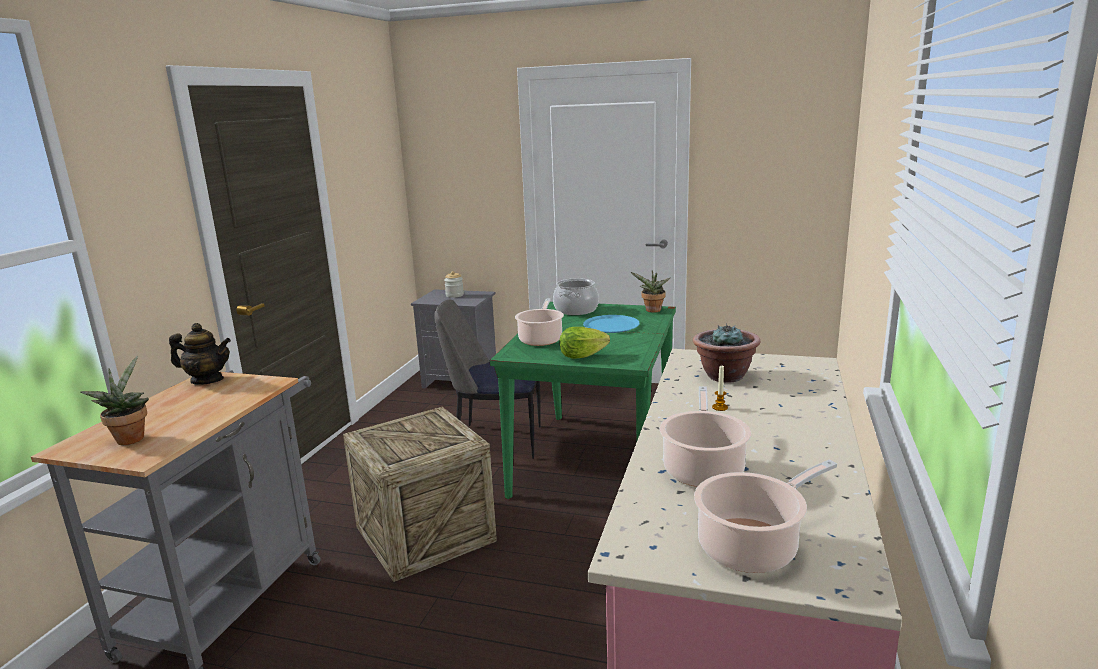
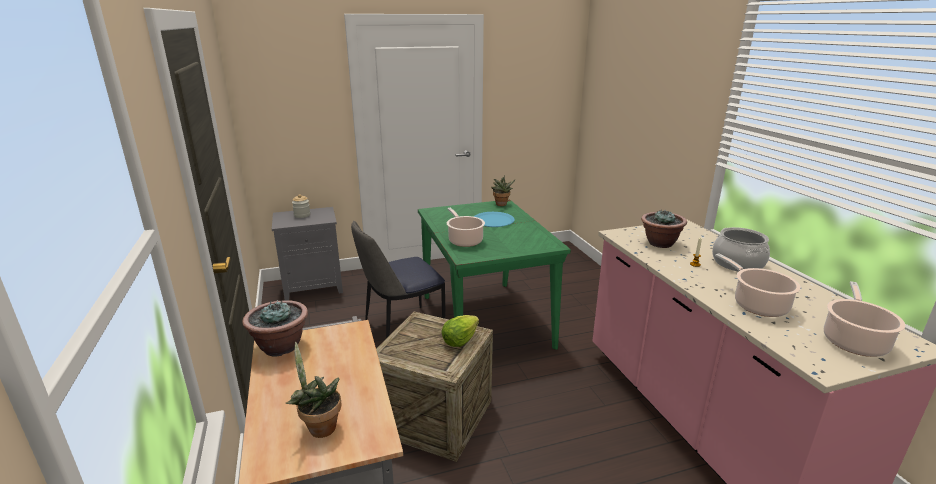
camera: 35 degrees left, 5 degrees up
(207, 380) = (280, 346): teapot -> potted plant
(576, 310) = (449, 213): cooking pot -> cooking pot (738, 263)
(582, 356) = (514, 247): lettuce -> lettuce (460, 340)

